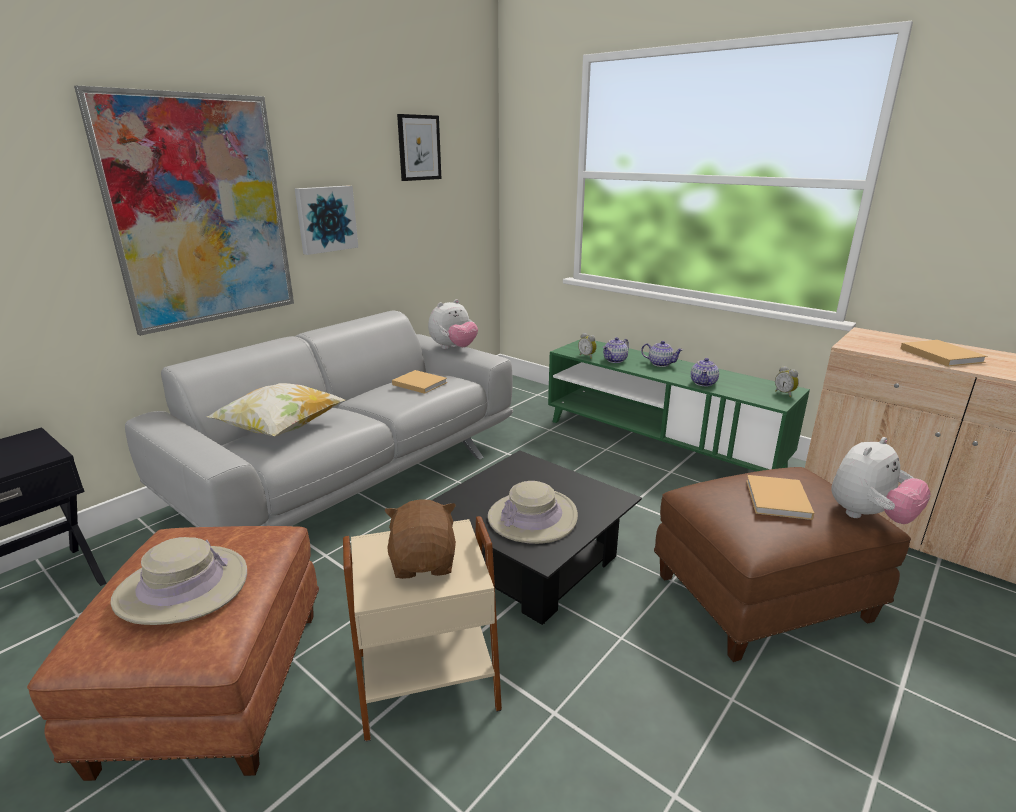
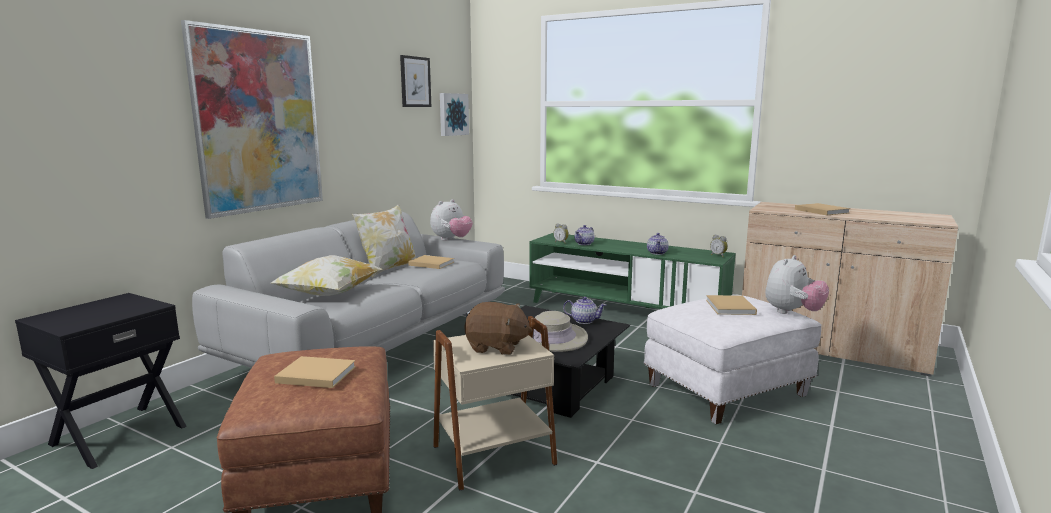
camera: 10 degrees left, 10 degrees down
(182, 587) = (314, 374): beige hat -> beige book
(325, 219) = (347, 133): picture -> picture (452, 114)
(372, 385) = (388, 269): none -> pillow
(424, 562) = (496, 347): brown plush toy -> brown plush toy turned 120 degrees clockwise
(660, 364) = (620, 244): teapot -> teapot (584, 321)
(762, 596) = (726, 389): brown ottoman -> white ottoman

